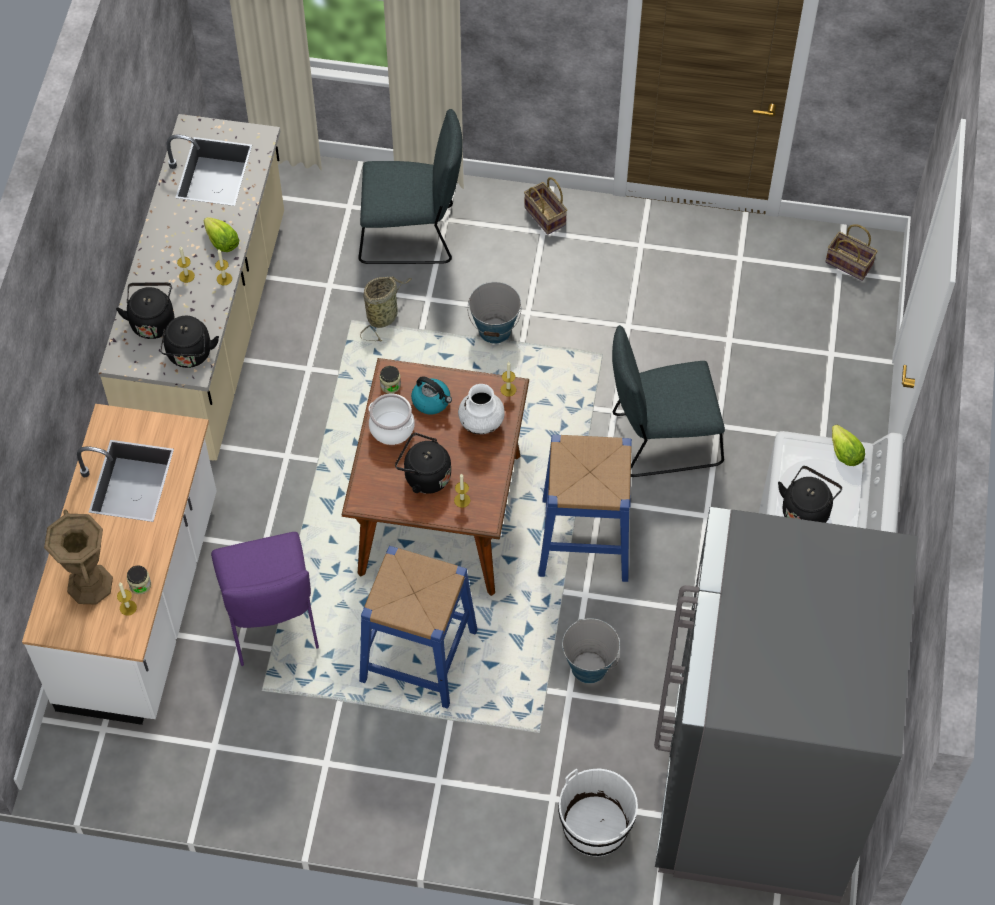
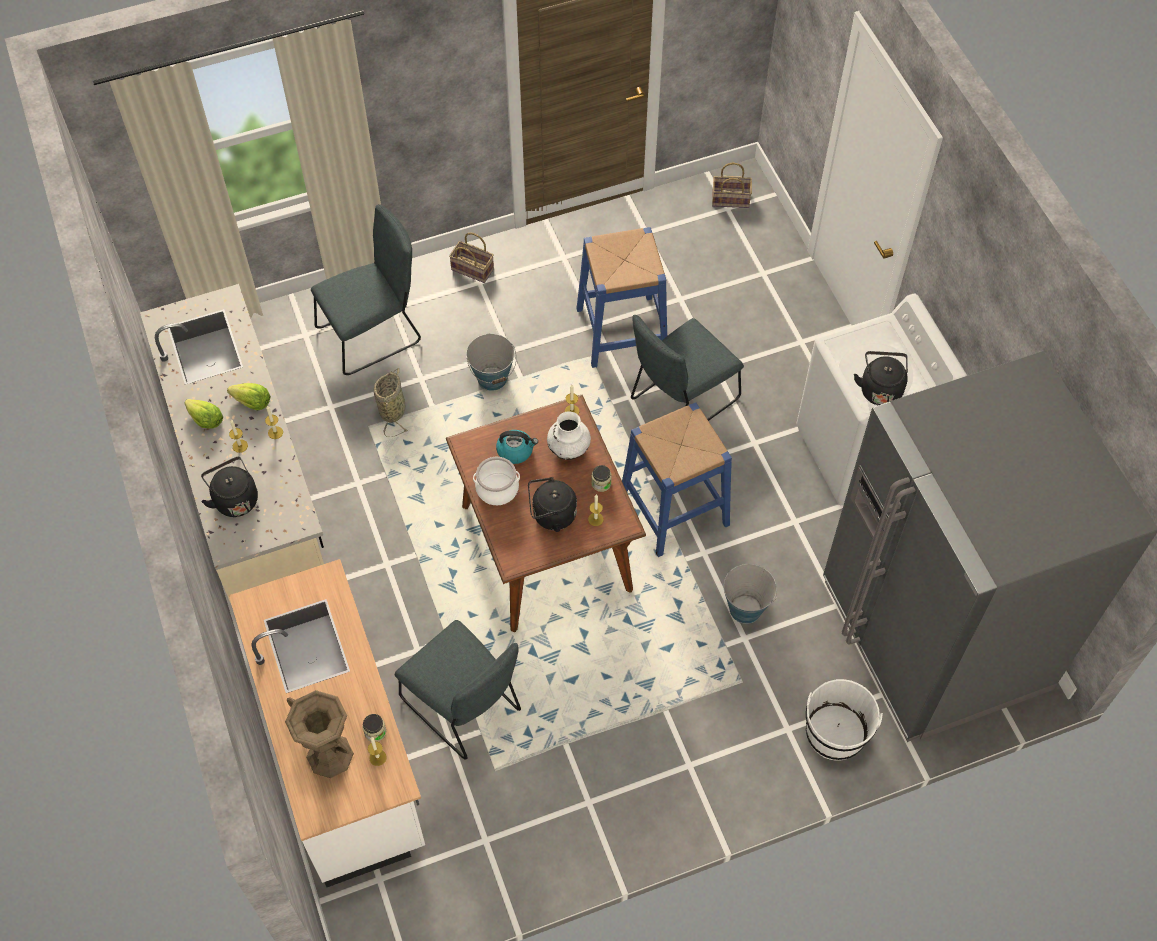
camera: 30 degrees left, 0 degrees up
(189, 355) = (288, 512): black kettle -> none
(271, 621) = (464, 708): purple chair -> grey chair
(390, 385) = (472, 454): jar -> jar (601, 483)
(418, 656) = (605, 672): blue stool -> blue stool (621, 331)
(844, 453) = (877, 330): lettuce -> lettuce (205, 419)

